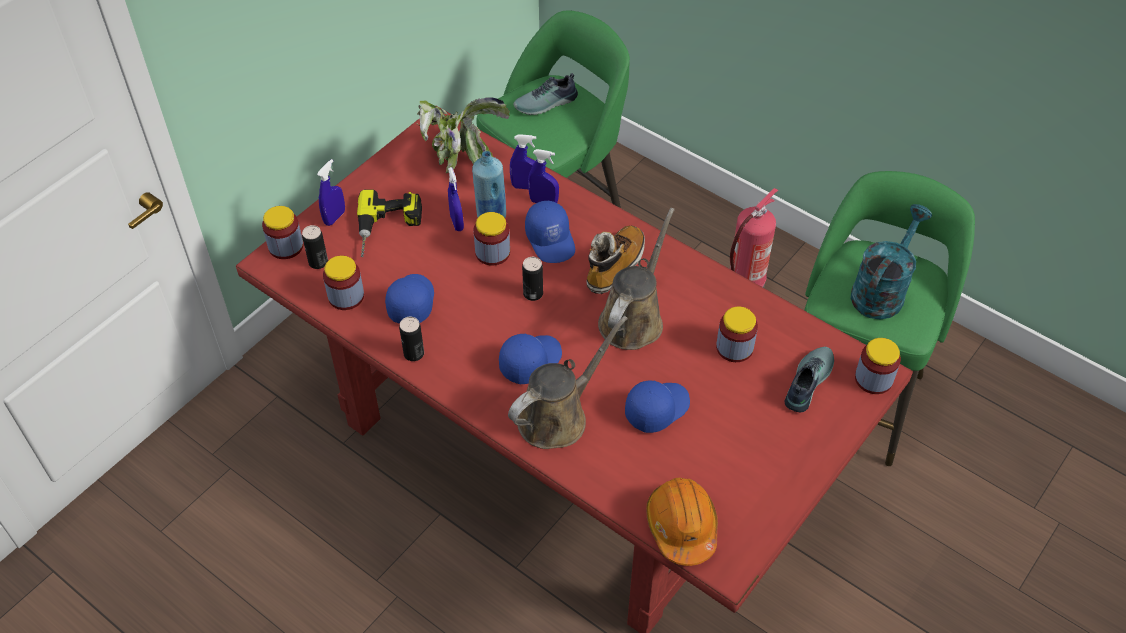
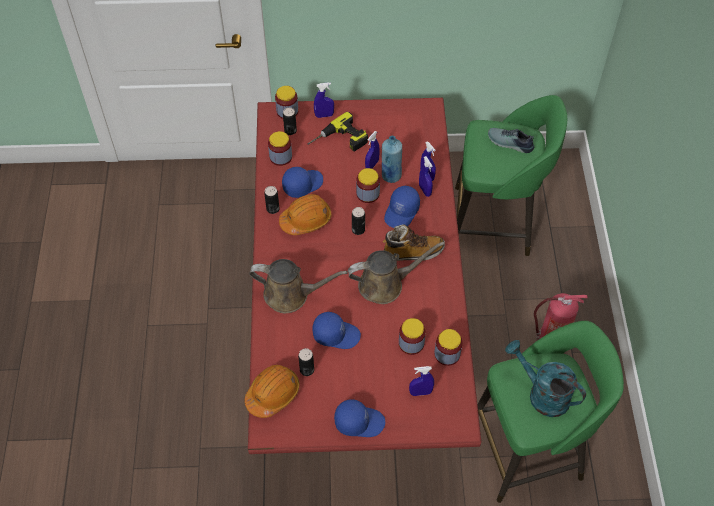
camera: 50 degrees right, 5 degrees up
(461, 161) = (415, 136): potted plant -> none
(466, 332) = (306, 220): none -> orange hard hat
(530, 361) = (314, 259): blue cap -> blue cap (359, 421)
(679, 469) = (307, 370): none -> can
(806, 382) = (420, 392): shoe -> blue spray bottle
(873, 379) = (455, 425): jar -> jar (447, 354)
(881, 290) = (542, 394): turquoise watering can -> turquoise watering can turned 135 degrees counterclockwise

